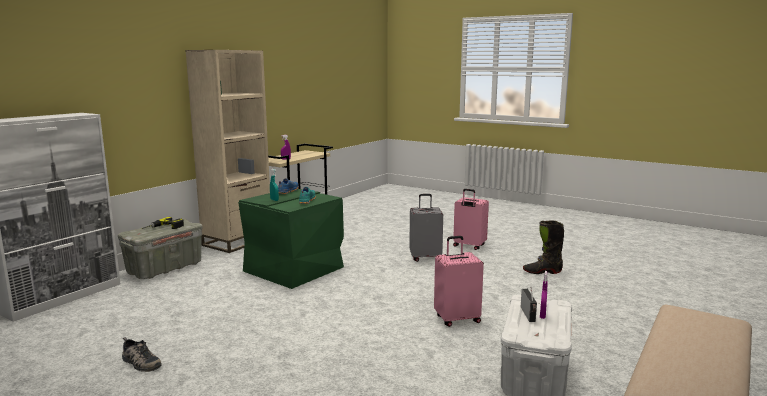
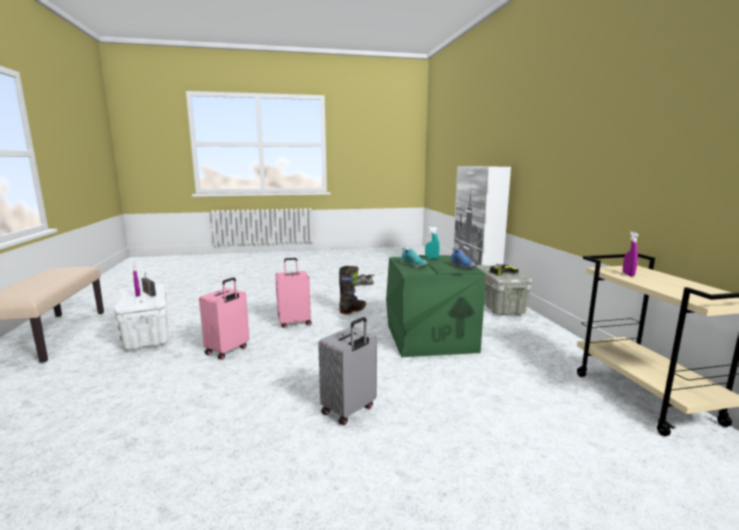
camera: 135 degrees right, 0 degrees up
(238, 241) = (557, 341): beige bookcase -> none
(469, 246) = (326, 480): pink suitcase -> pink suitcase (294, 322)
(542, 272) = (152, 463): black boot -> black boot (353, 310)

